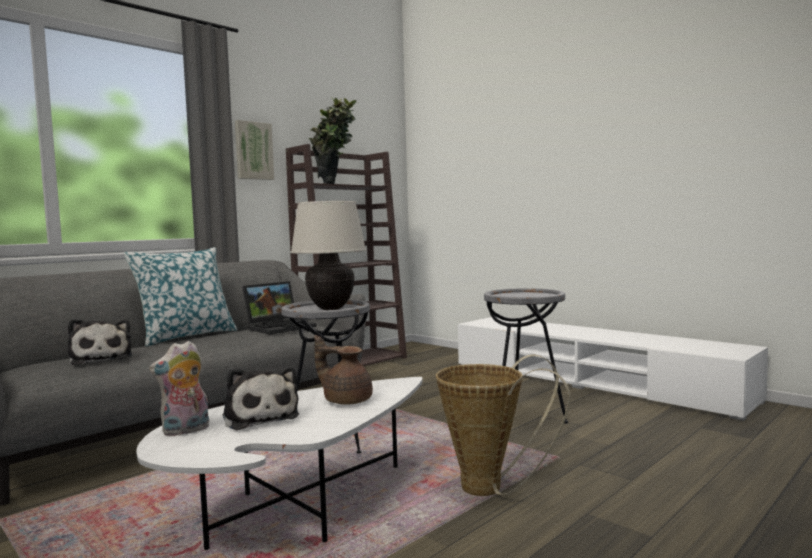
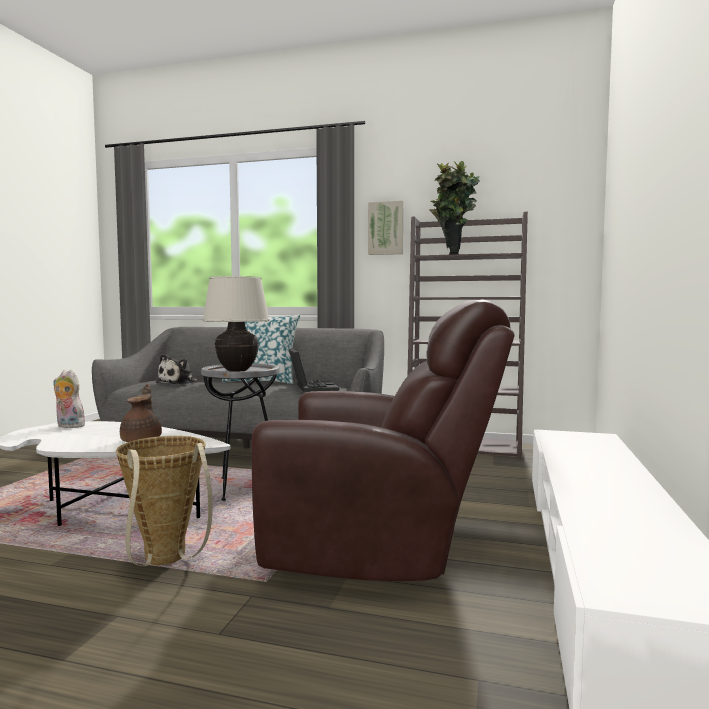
camera: 60 degrees right, 0 degrees up
(260, 417) = (97, 432): plush toy -> none
(281, 327) = (311, 387): laptop -> laptop turned 120 degrees counterclockwise
(525, 418) = (380, 546): grey side table -> brown armchair

